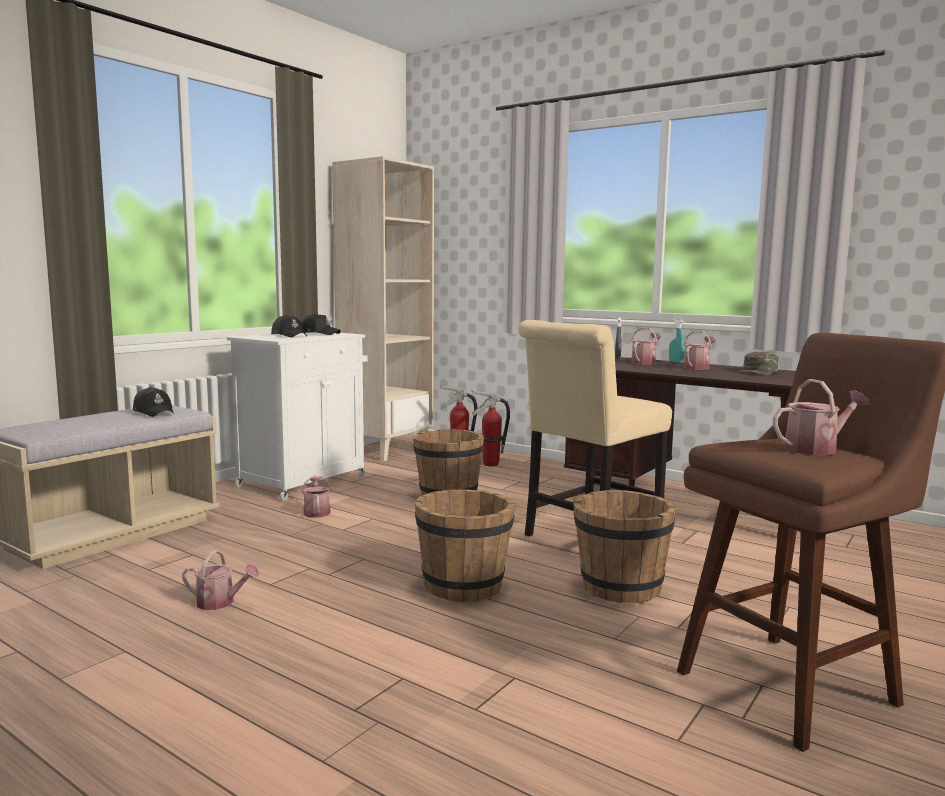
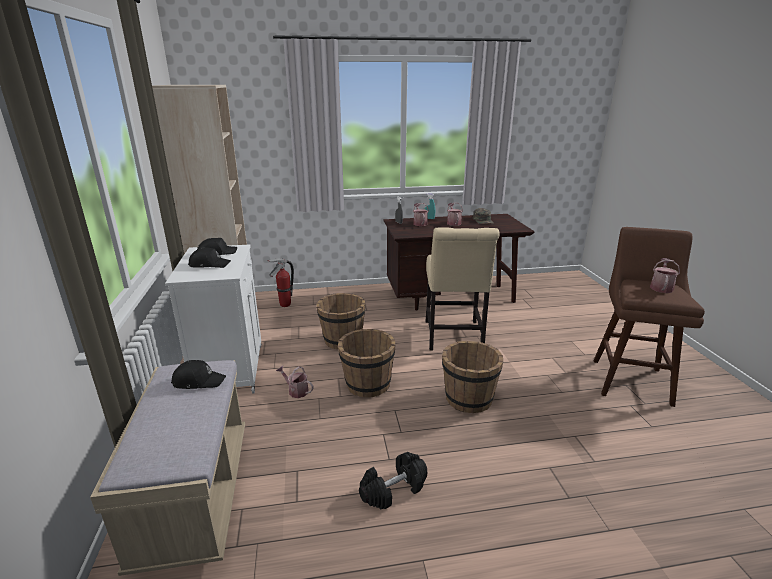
camera: 45 degrees left, 15 degrees up
(220, 602) = (393, 490): watering can -> black dumbbell
(490, 464) = (314, 304): fire extinguisher -> none
(620, 587) = (516, 362): brown bucket -> brown bucket (367, 384)

